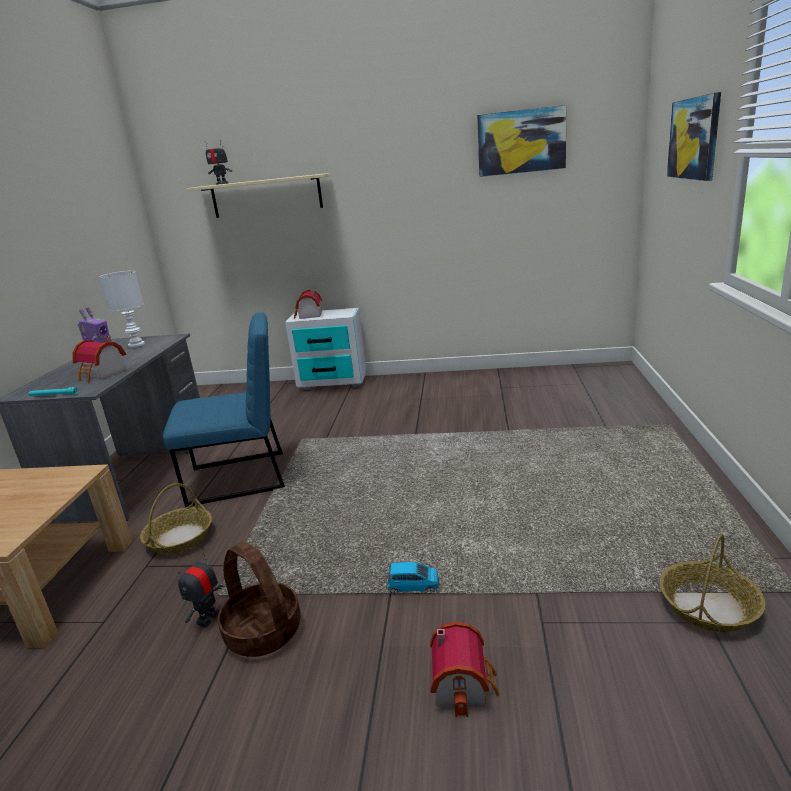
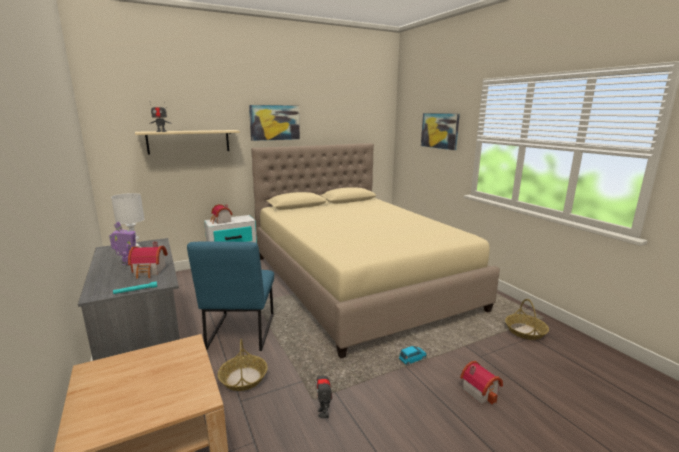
camera: 35 degrees left, 5 degrees down
(241, 477) = (240, 332): blue chair -> blue chair turned 135 degrees clockwise
(262, 632) = (365, 407): basket -> none
(478, 433) = (357, 281): none -> beige bed
(521, 141) = (342, 122): picture -> picture (274, 122)

